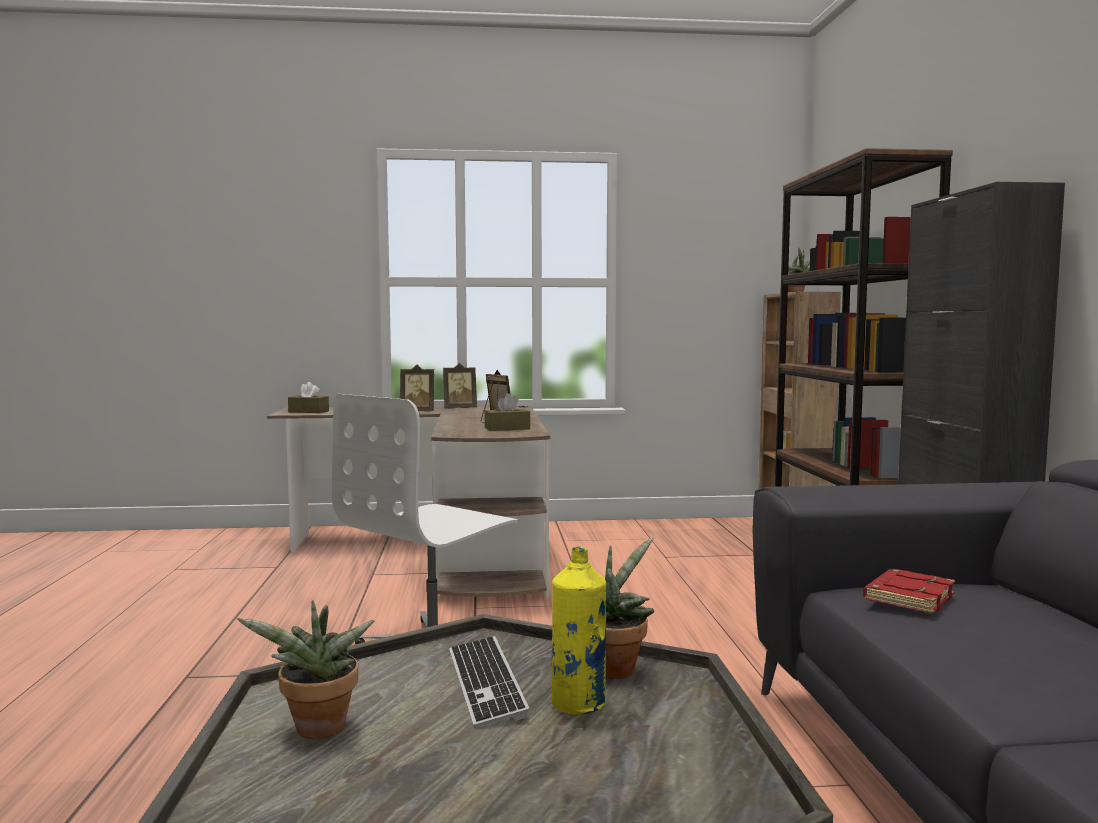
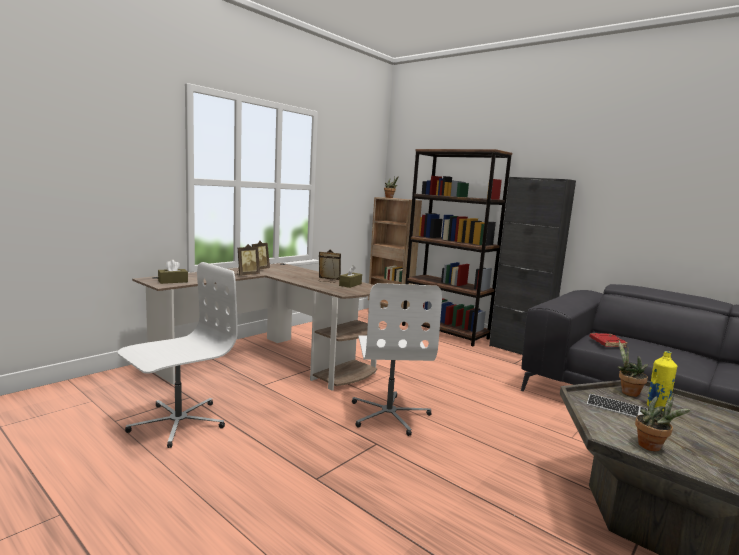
camera: 45 degrees left, 5 degrees up
(212, 585) = (177, 422): none -> white office chair

